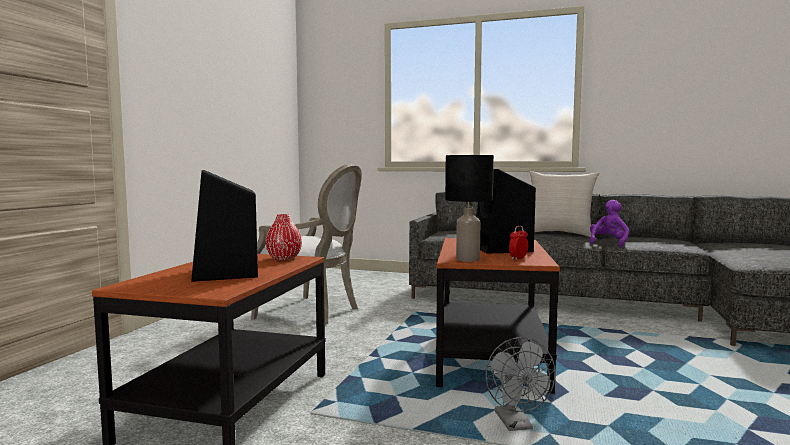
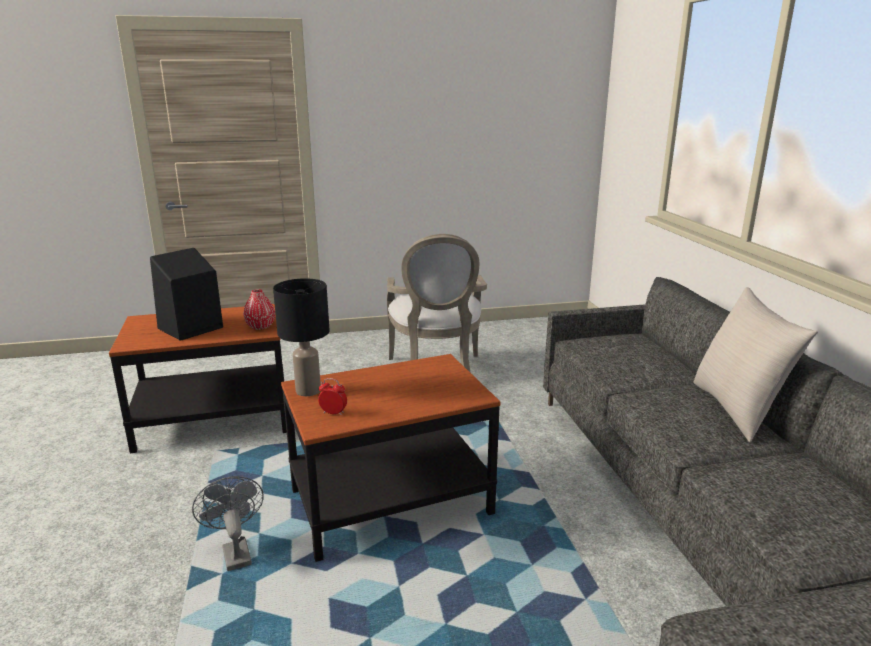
camera: 60 degrees right, 15 degrees up
(503, 249) = (392, 395): black speaker -> none
(516, 425) = (235, 552): grey fan -> grey fan turned 105 degrees clockwise
(608, 243) = (731, 464): purple plush toy -> none

